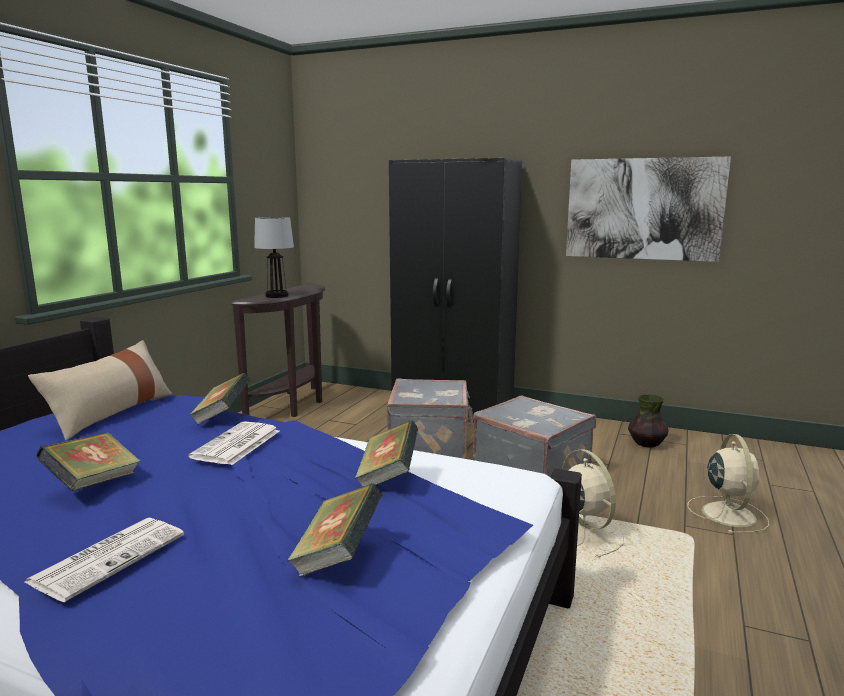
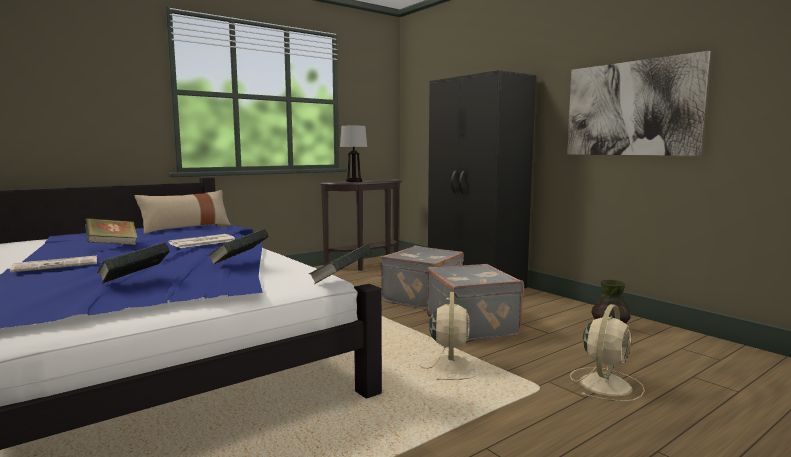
camera: 30 degrees right, 5 degrees down
(222, 416) = (226, 233): book -> book (340, 281)

